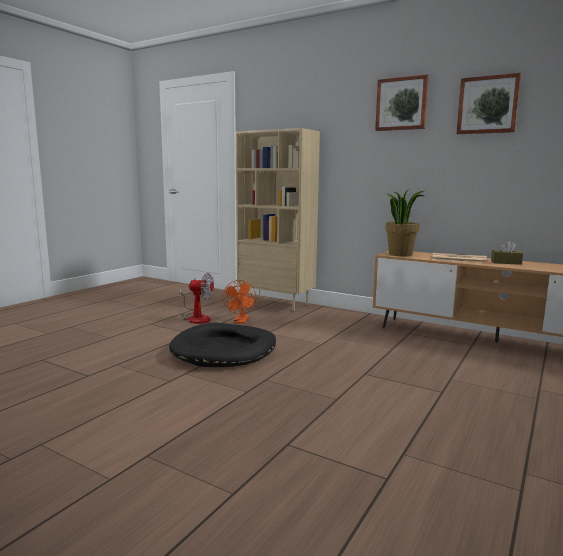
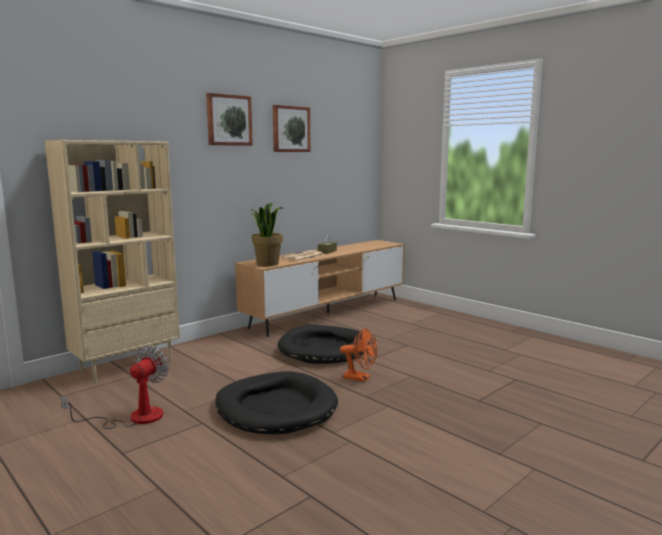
camera: 75 degrees left, 0 degrees up
(240, 321) = (182, 392): orange fan -> orange fan (360, 378)
(376, 352) = (324, 349): none -> black dog bed

